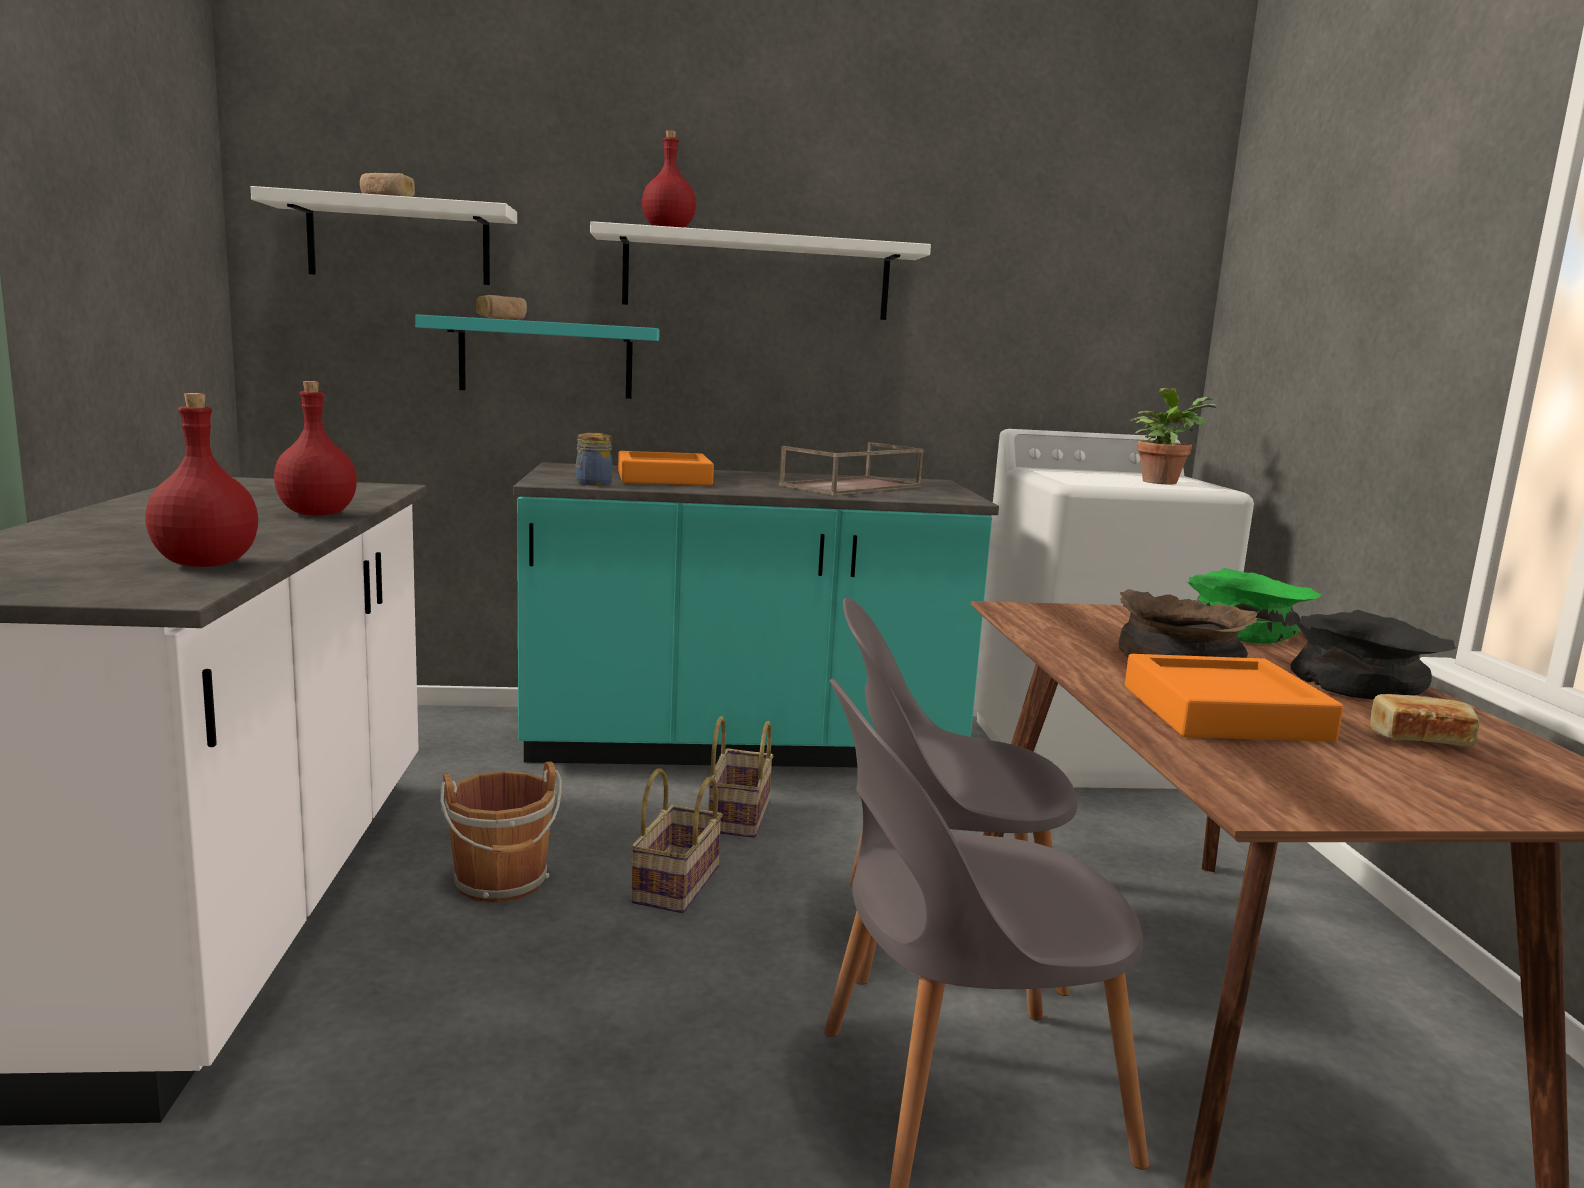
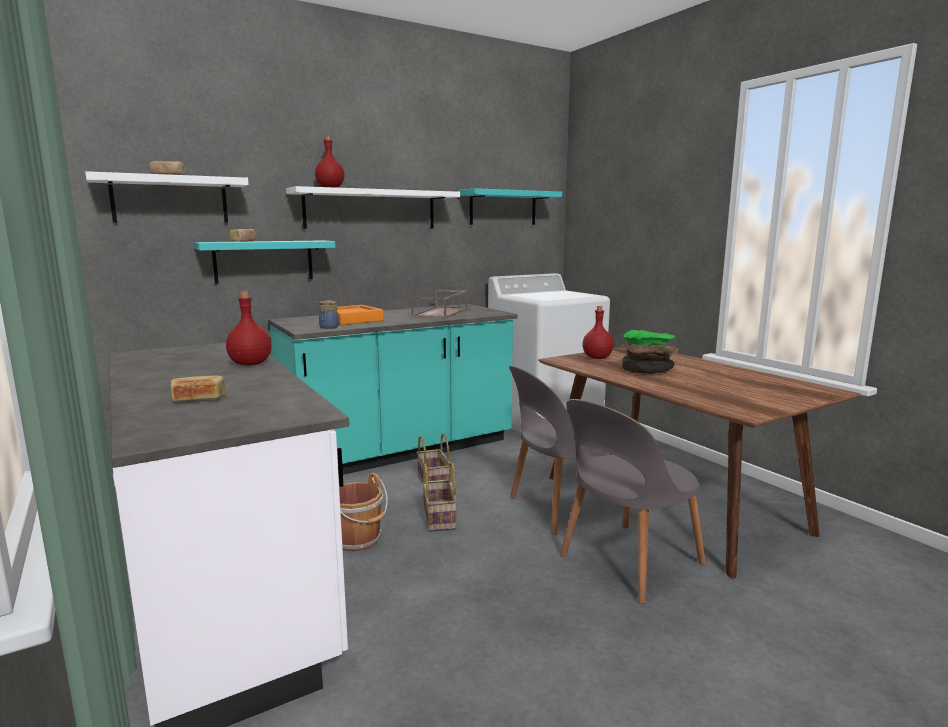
camera: 25 degrees left, 0 degrees up
(208, 564) = (283, 397): red bottle -> red bottle (597, 358)
(1054, 287) = (503, 208): none -> turquoise shelf
(1161, 482) = (569, 294): potted plant -> none
(1224, 713) = (691, 386): orange tray -> none
(1362, 684) = (711, 367): black bowl -> none
(1419, 739) = (753, 383): bread -> bread (199, 399)

